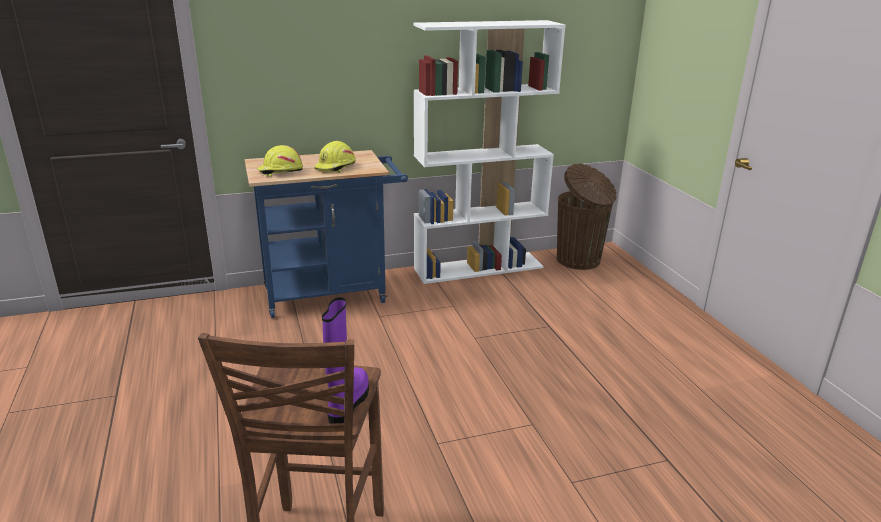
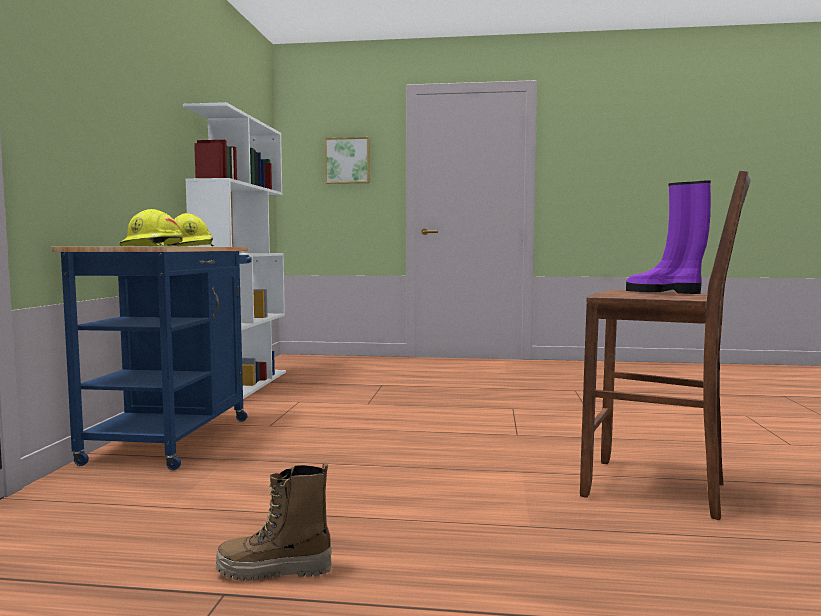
camera: 65 degrees left, 20 degrees down
(140, 401) = (274, 571): none -> boot
(579, 260) = (294, 364): brown trash can -> none
(694, 44) = (347, 160): none -> picture

